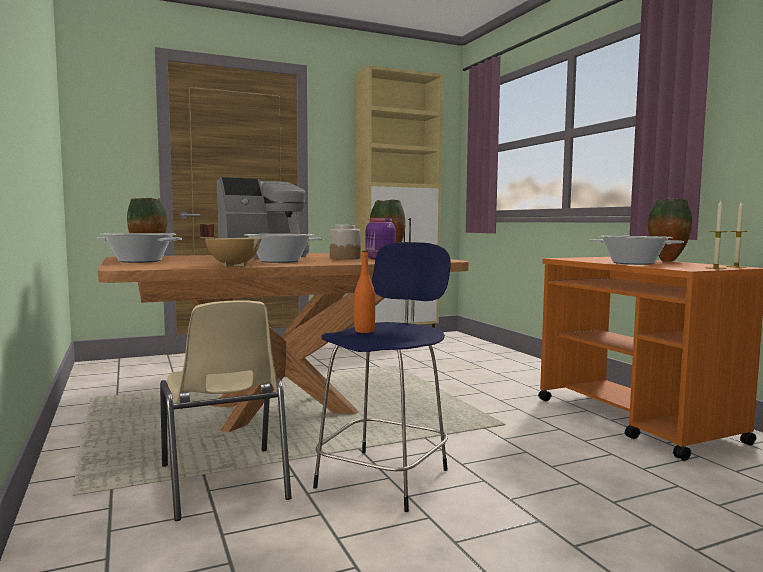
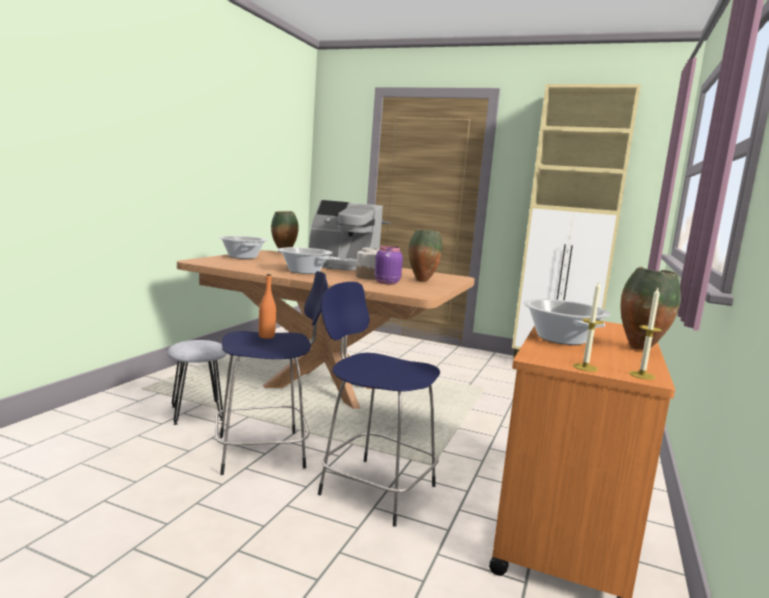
camera: 45 degrees right, 5 degrees up
(224, 483) = (196, 413): beige chair -> grey stool
(234, 265) = (253, 269): beige cooking pot -> none
(519, 456) = (374, 488): none -> blue stool

